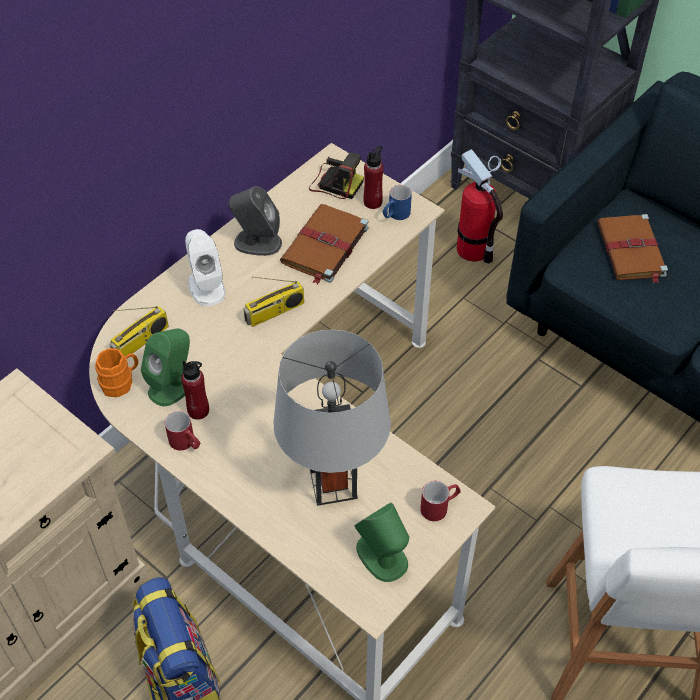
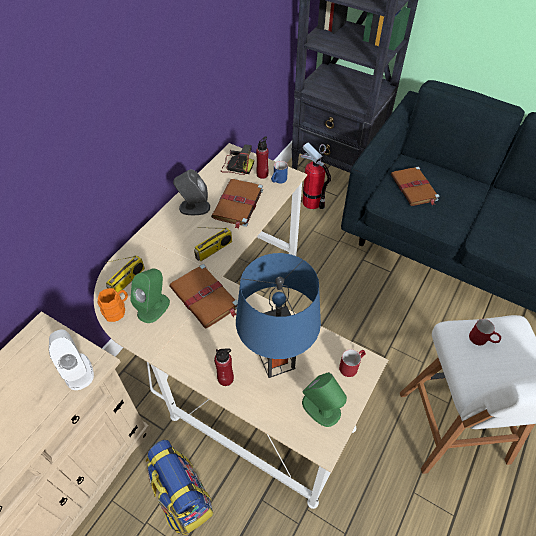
camera: 10 degrees left, 0 degrees up
(186, 444) = (169, 347): red mug -> red mug (482, 340)
(198, 410) = (174, 322): red bottle -> red bottle (225, 378)
(206, 286) = (166, 239): white speaker -> white speaker (77, 370)
(249, 382) = (205, 298): none -> brown book
(333, 484) = (276, 360): grey table lamp -> blue table lamp

